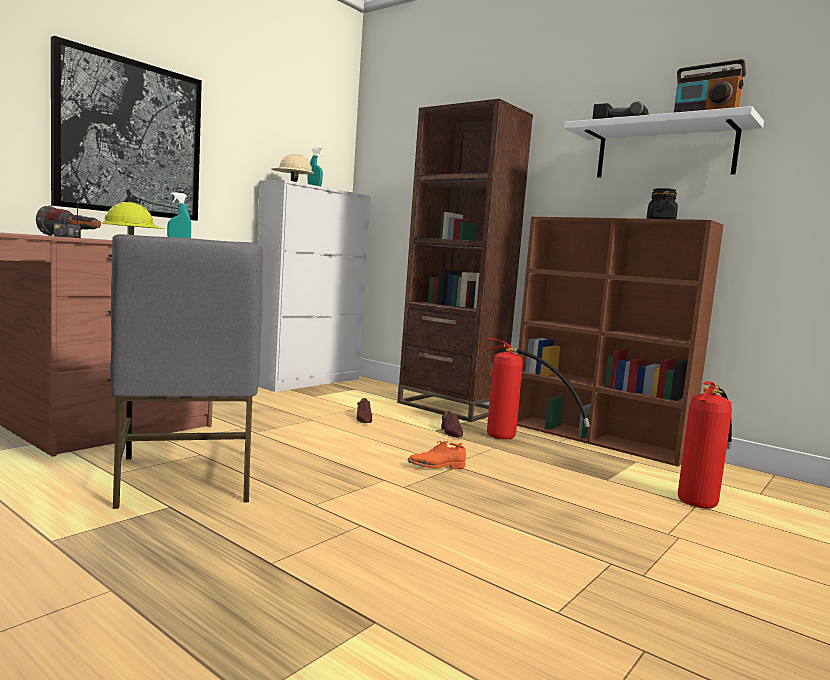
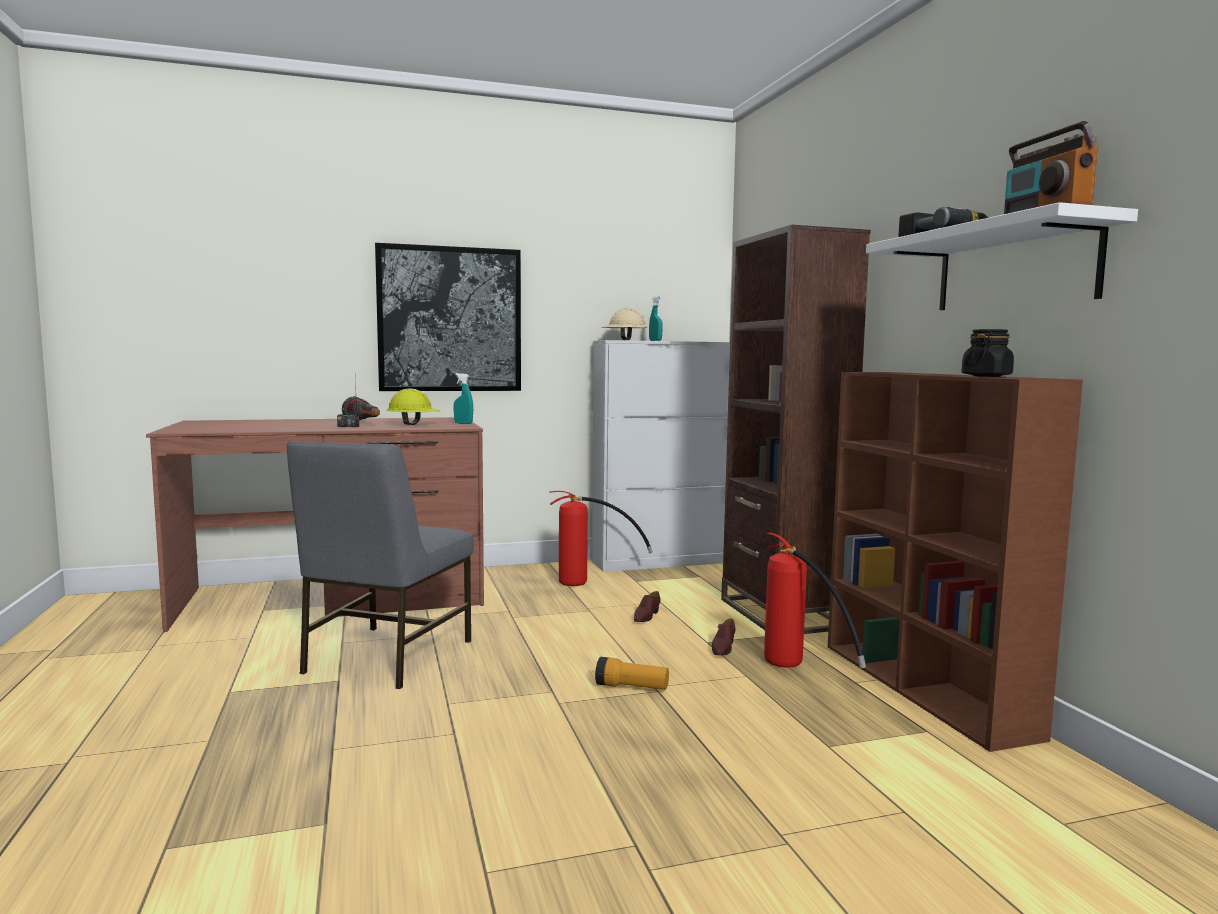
camera: 35 degrees right, 0 degrees up
(436, 467) = (631, 687): orange shoe -> flashlight
(704, 497) = (942, 803): fire extinguisher -> fire extinguisher (589, 582)

